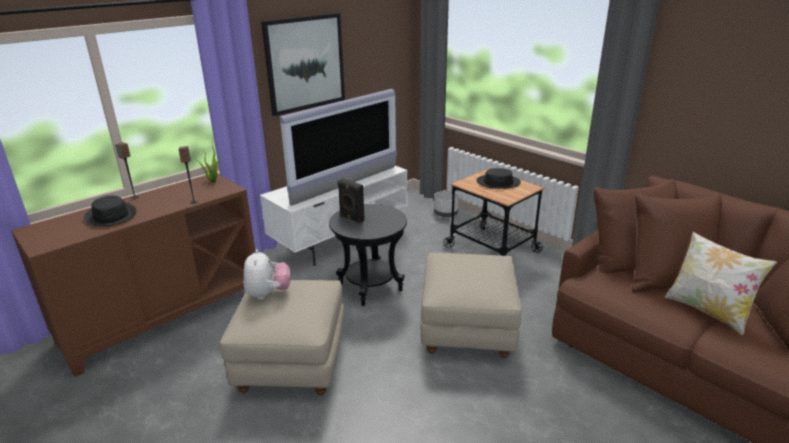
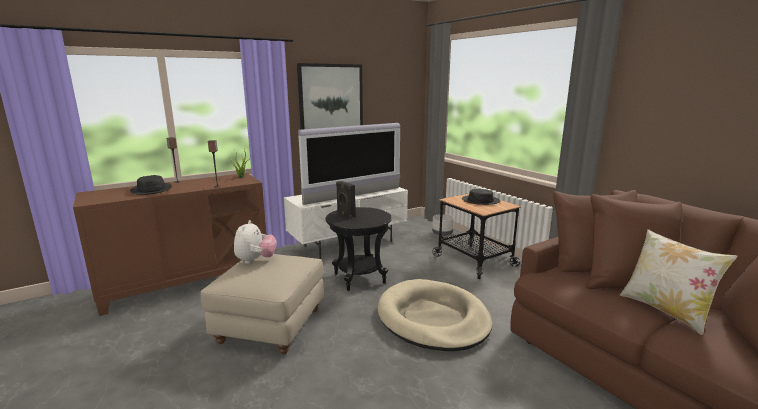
camera: 10 degrees right, 10 degrees down
(467, 330) = (433, 318): beige ottoman -> beige dog bed

